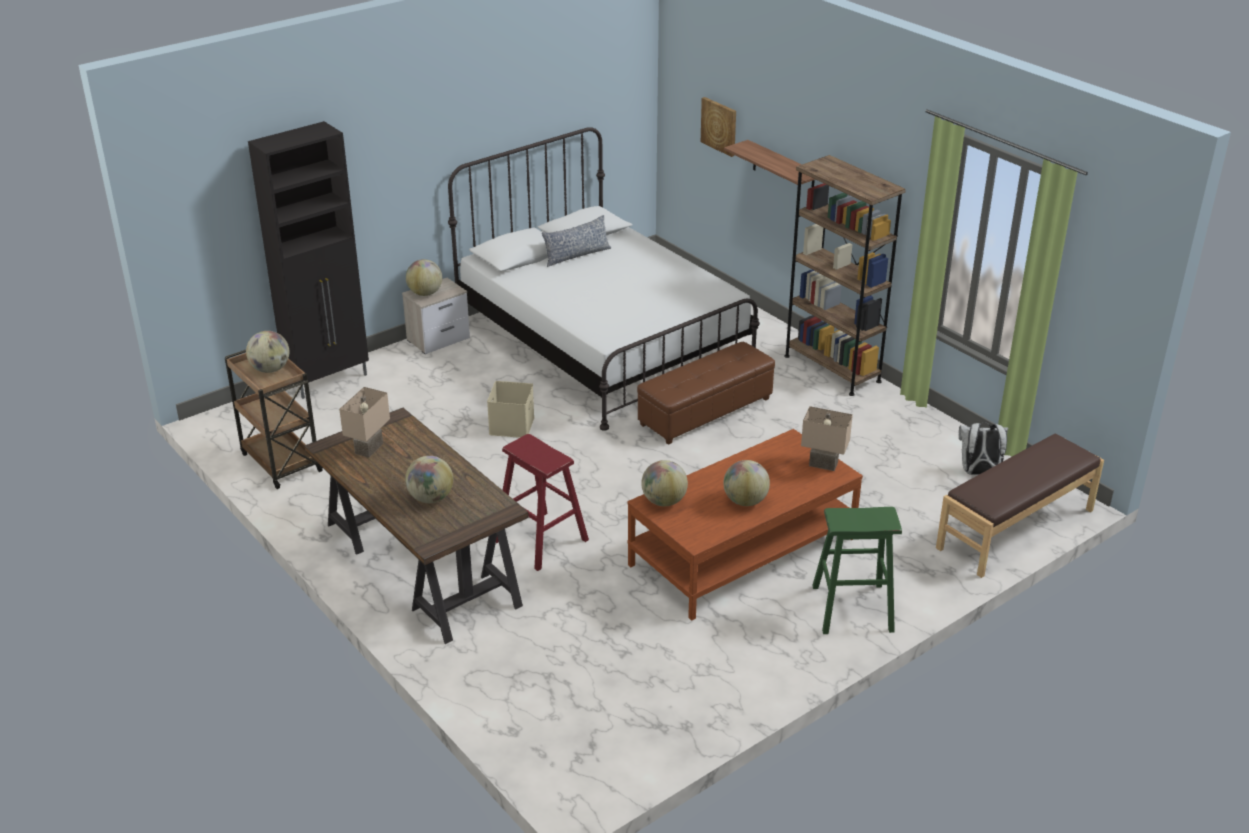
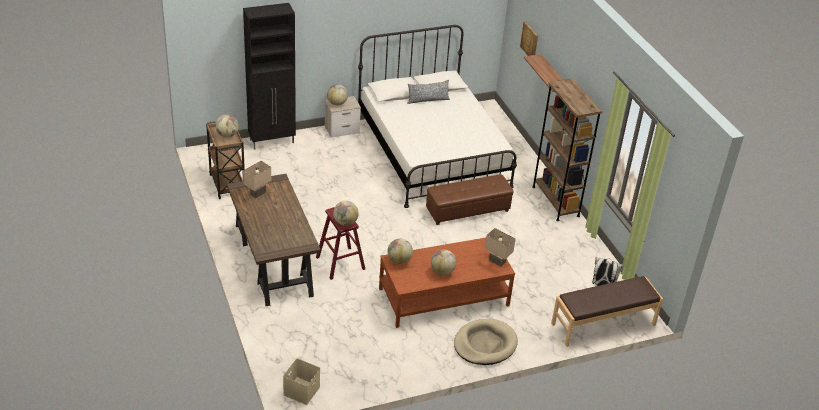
camera: 15 degrees right, 5 degrees up
(430, 498) = (275, 229): globe -> globe (345, 222)
(511, 425) = (357, 192): beige storage box -> beige storage box (301, 390)
(852, 608) = (485, 344): green stool -> beige dog bed

